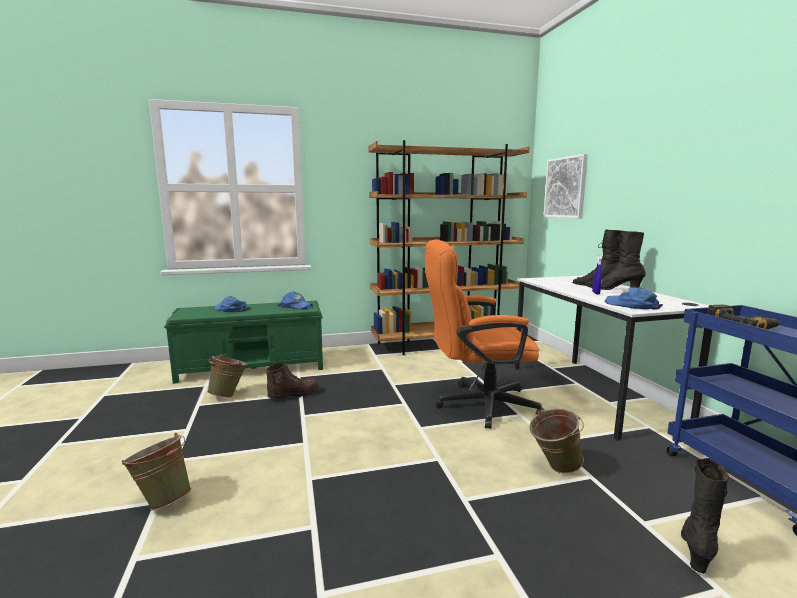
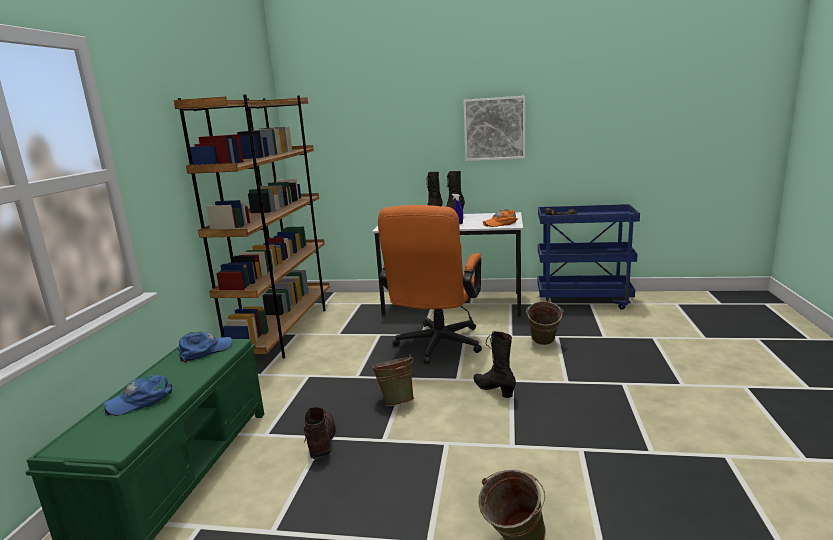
camera: 65 degrees left, 5 degrees up
(229, 395) = (267, 498): green bucket -> green bucket (396, 401)
(565, 187) = (343, 137): picture -> picture (494, 129)
(632, 305) = (500, 223): blue cap -> orange cap
(697, 549) = (626, 332): black boot -> black boot (494, 390)

